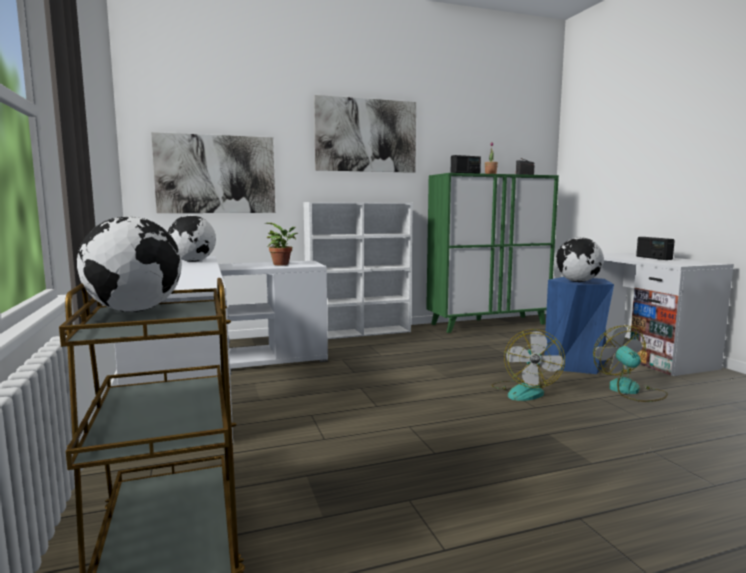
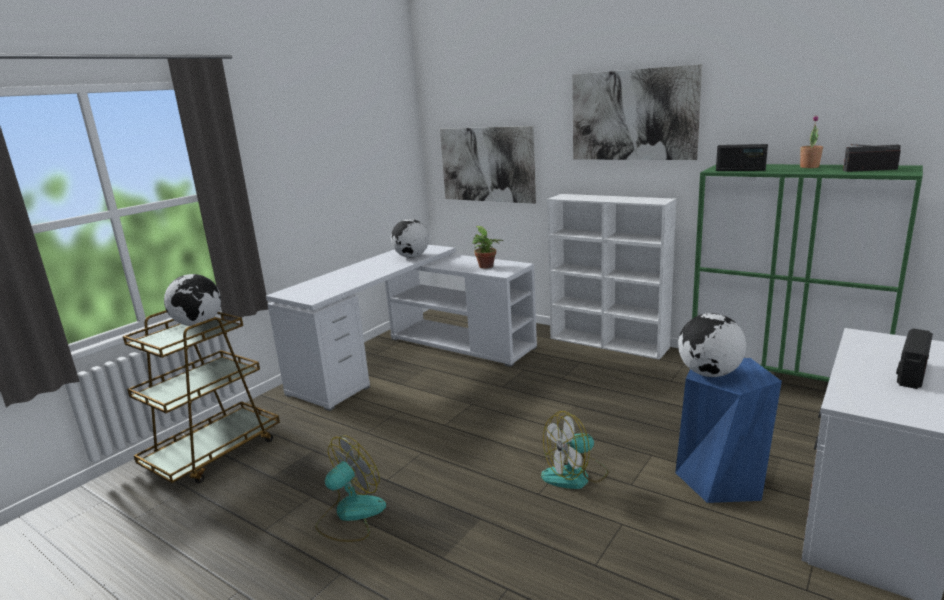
camera: 55 degrees right, 10 degrees up
(630, 391) = (680, 540): fan -> fan (350, 515)

